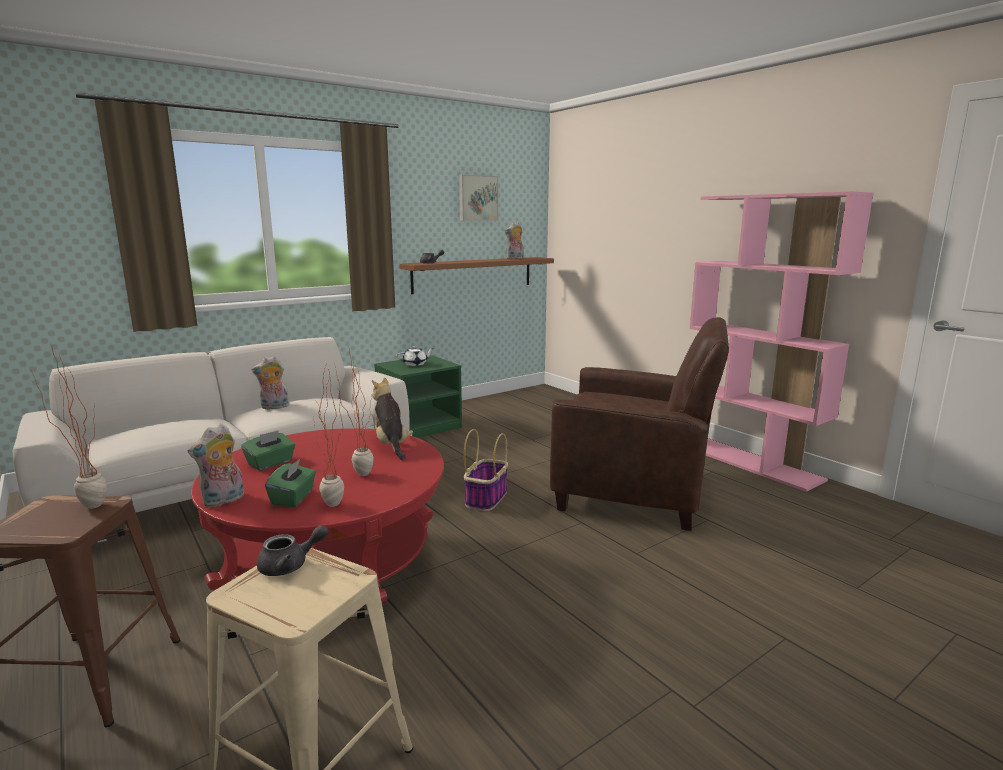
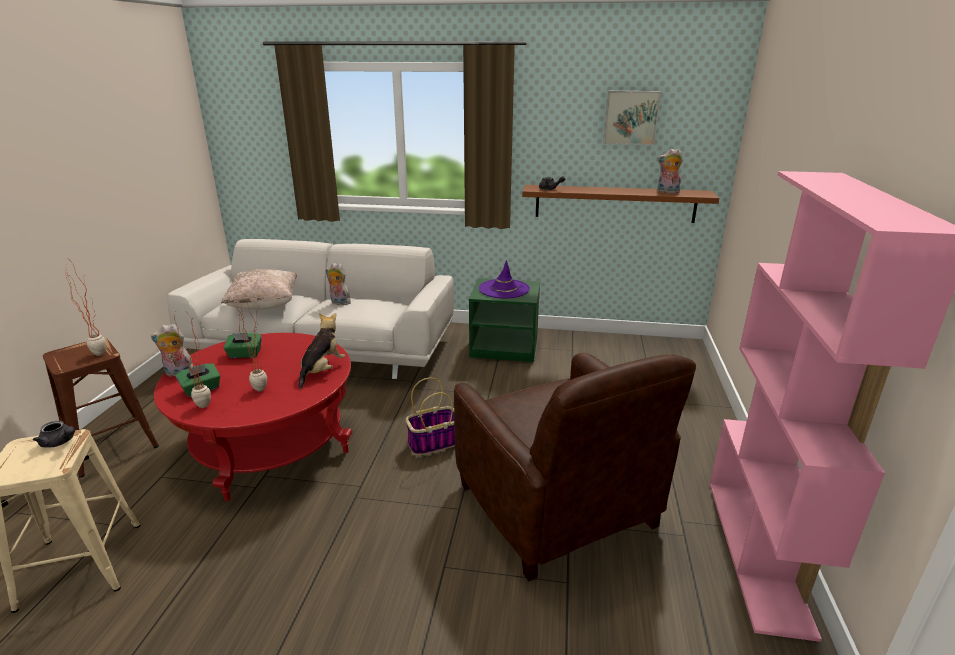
camera: 45 degrees right, 10 degrees up
(179, 430) = (264, 305): none -> beige pillow
(415, 364) = (504, 289): white teapot -> purple hat

